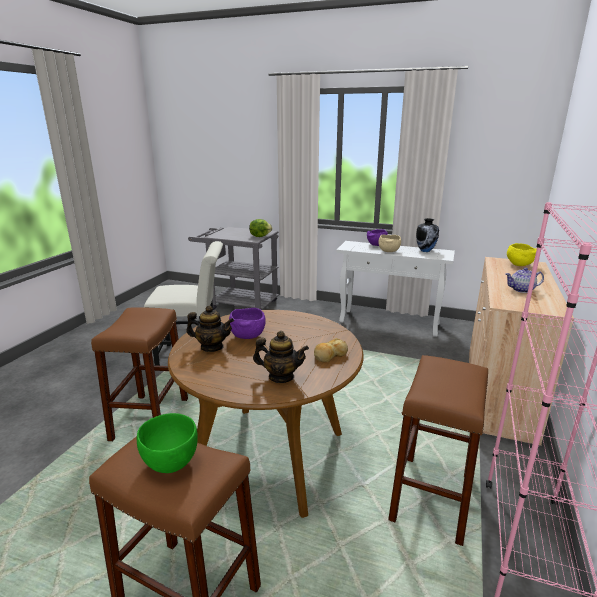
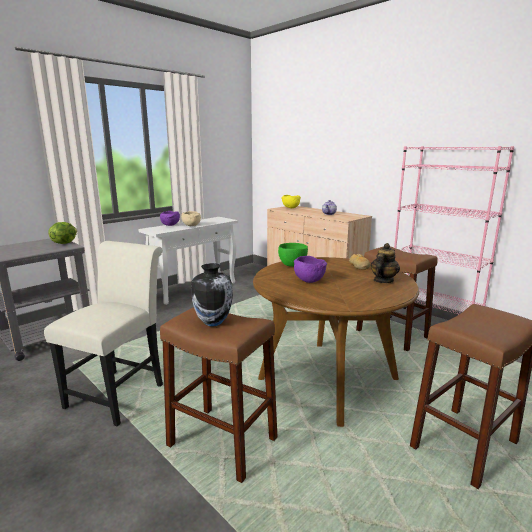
camera: 65 degrees left, 5 degrees down
(170, 462) = (483, 323): green bowl -> green bowl (292, 265)
(212, 347) = (320, 293): teapot -> none
(425, 250) = (207, 220): vase -> vase (213, 322)

